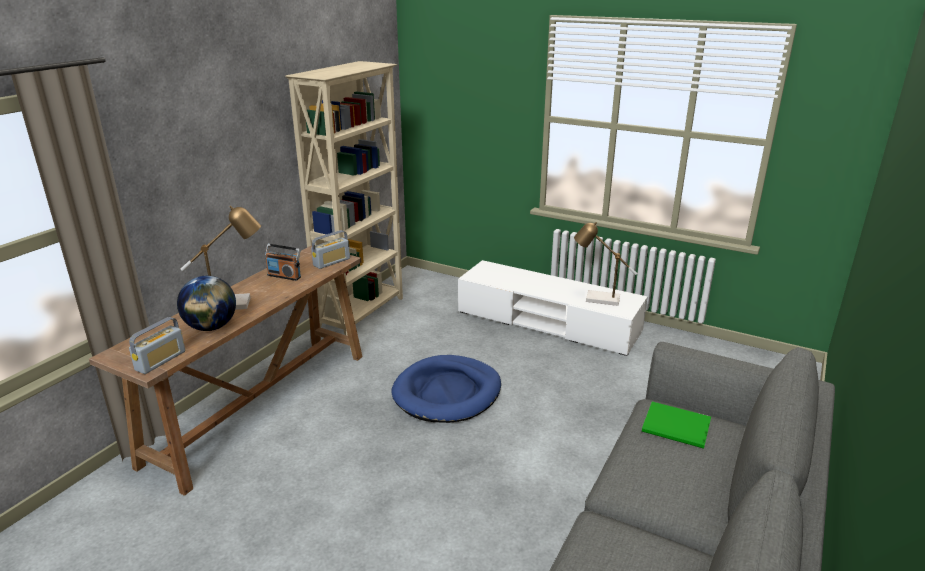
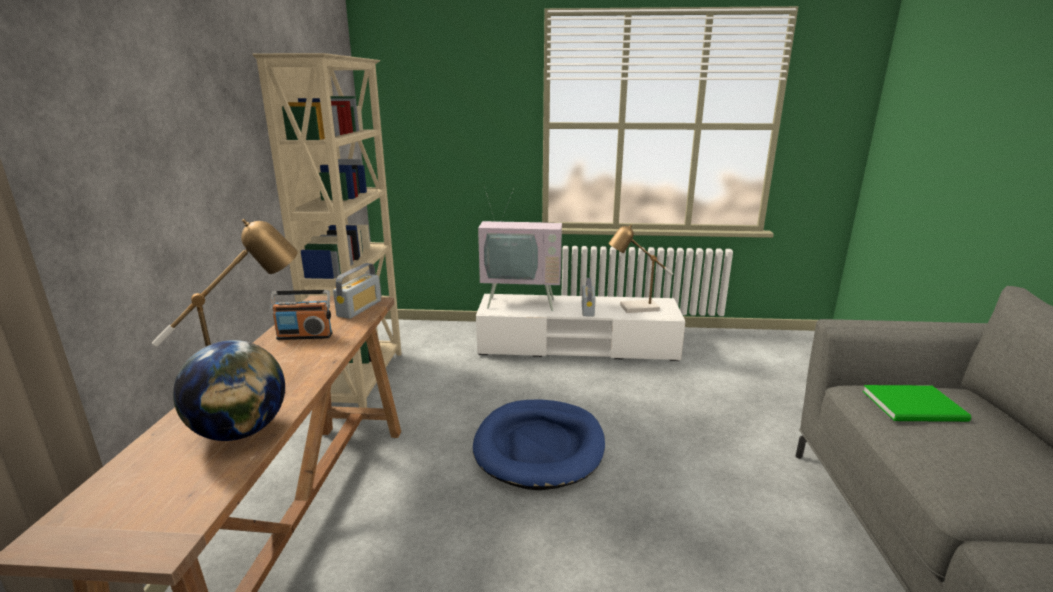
camera: 25 degrees left, 5 degrees down
(160, 360) = (177, 518): radio -> radio (587, 309)
(505, 273) = (522, 301): none -> television

